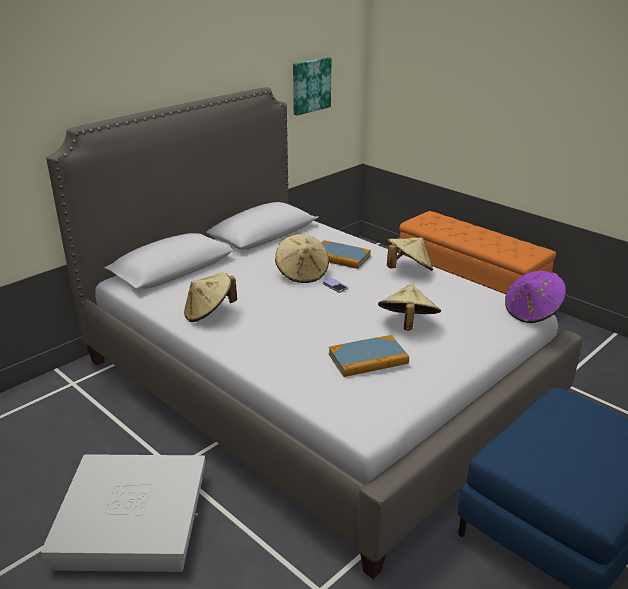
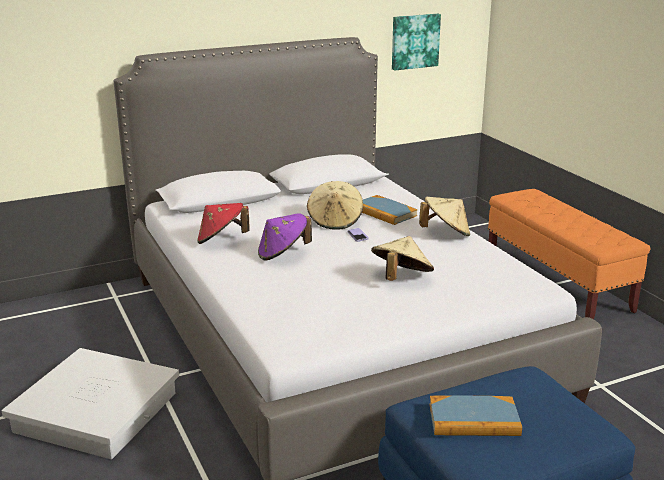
camera: 20 degrees right, 5 degrees down
(209, 313) = (221, 240): beige hat -> red hat
(368, 359) = (334, 298): book -> book (474, 420)
(532, 312) = (545, 289): purple hat -> purple hat (283, 254)

